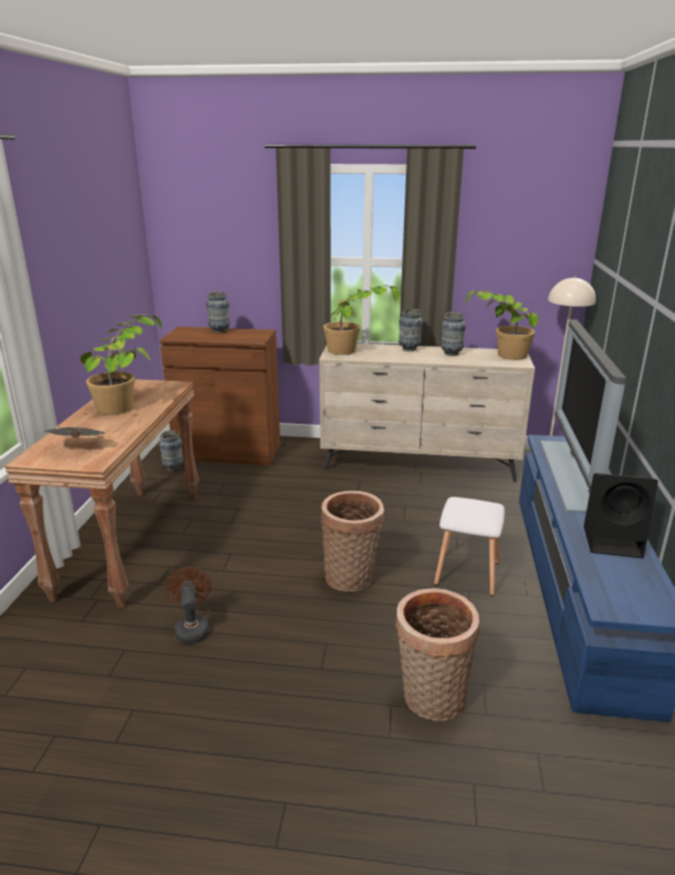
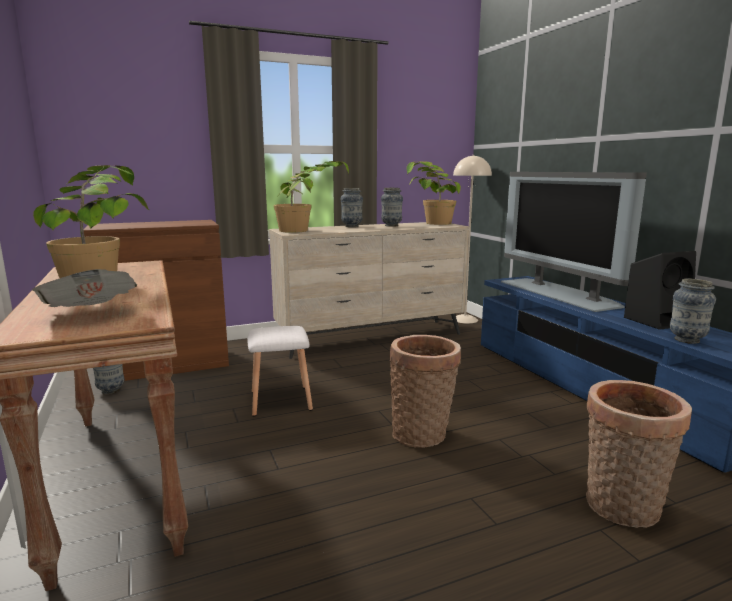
camera: 30 degrees left, 10 degrees down
(192, 628) = (306, 541): brown fan -> none
(219, 331) = (149, 223): vase -> vase (687, 340)
(466, 573) = (509, 401): white stool -> white stool (280, 401)

